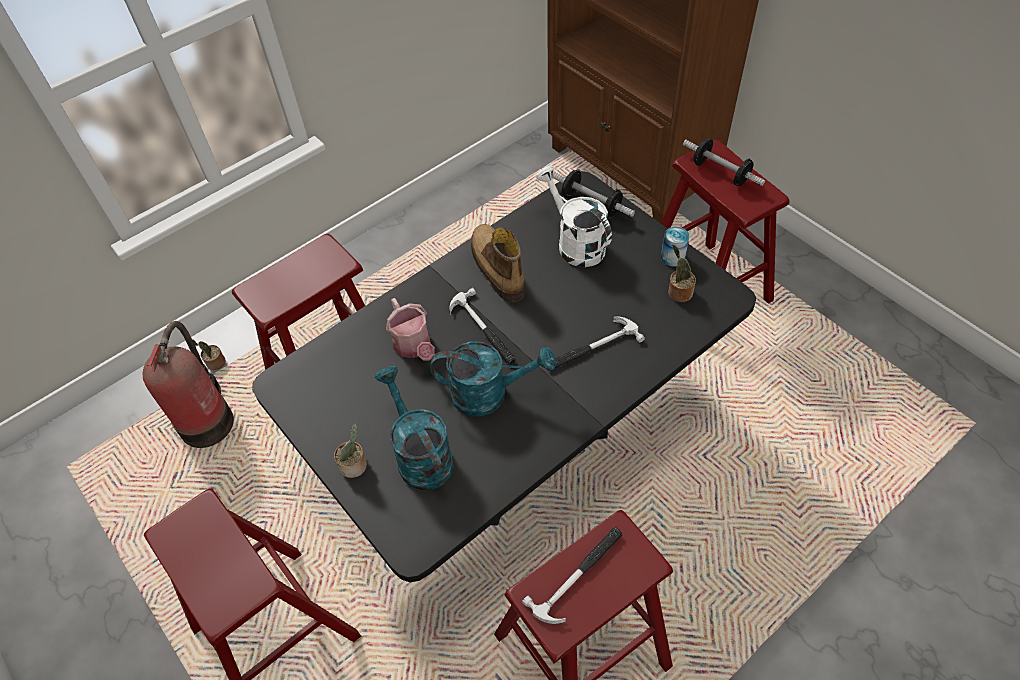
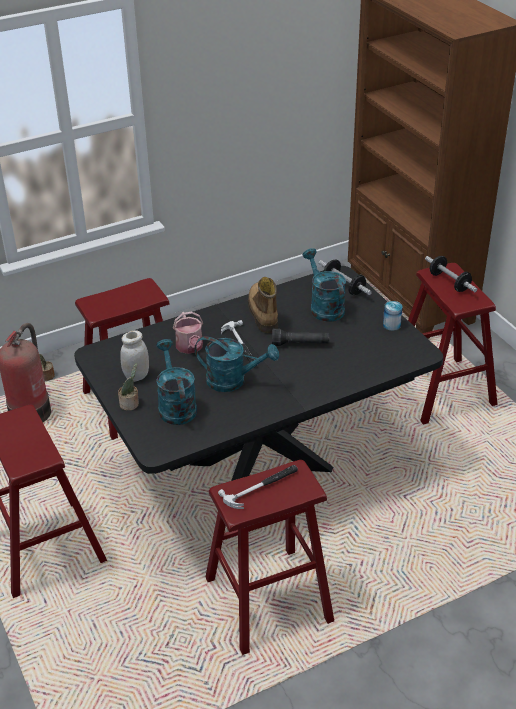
camera: 10 degrees right, 15 degrees down
(351, 412) = (136, 376): none -> white jar
(562, 312) = (300, 344): none -> black flashlight
(575, 243) = (324, 307): white watering can -> turquoise watering can
(591, 348) = (313, 367): hammer -> none
(678, 292) = (387, 345): potted plant -> none

